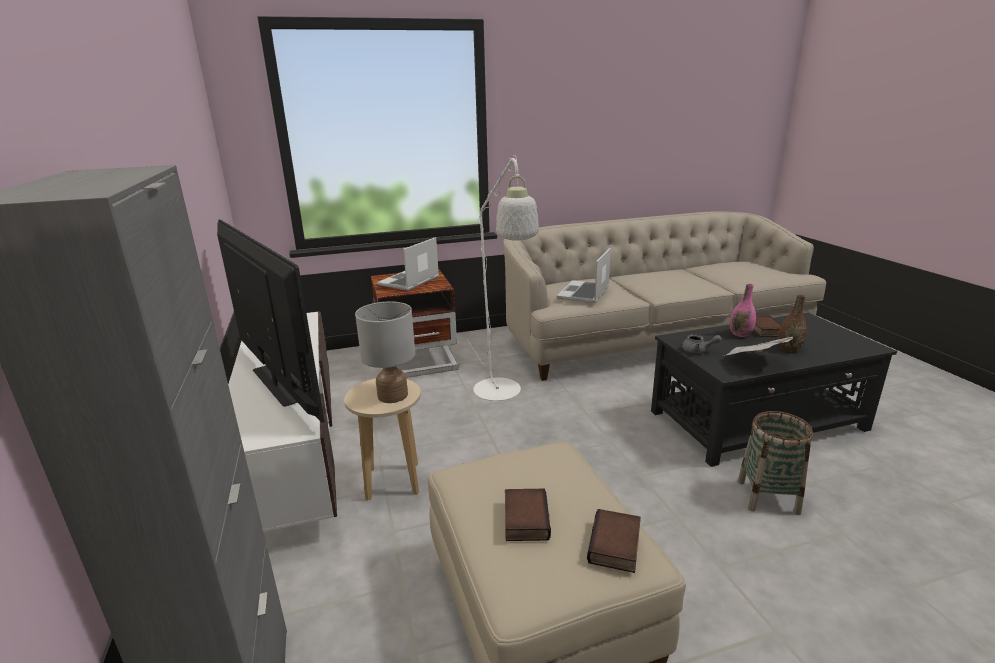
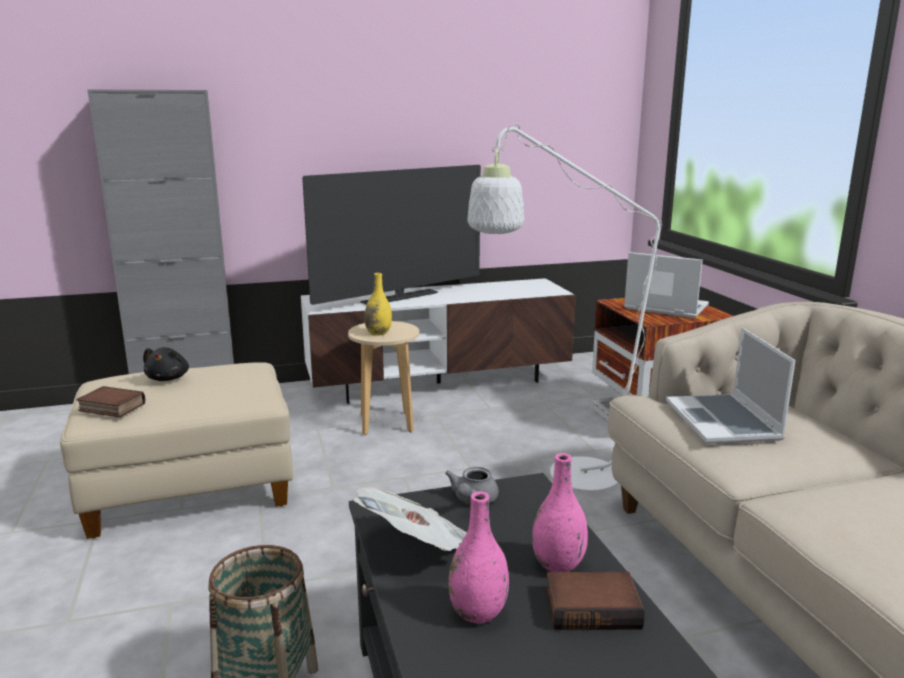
camera: 90 degrees right, 5 degrees down
(392, 395) = (378, 333): grey table lamp -> yellow vase
(524, 519) = (168, 378): book -> black plush toy
(584, 293) = (724, 422): laptop -> laptop turned 120 degrees counterclockwise
(789, 348) = (478, 613): brown vase -> pink vase

